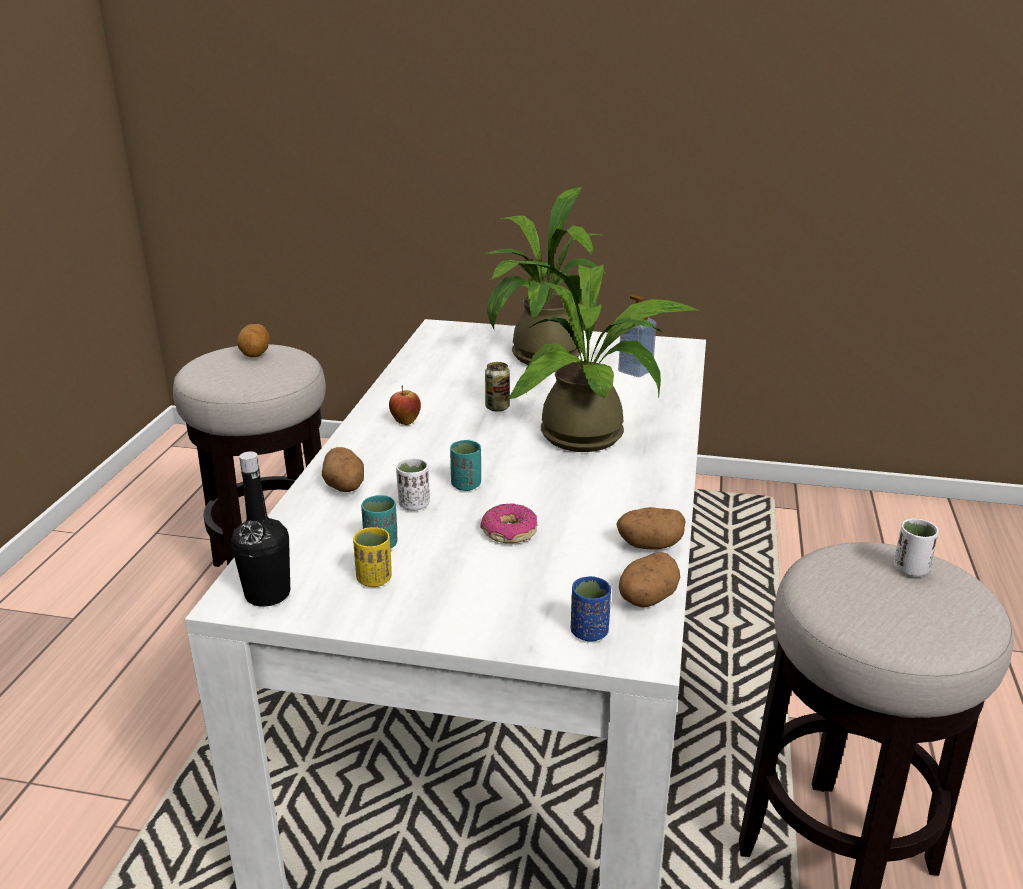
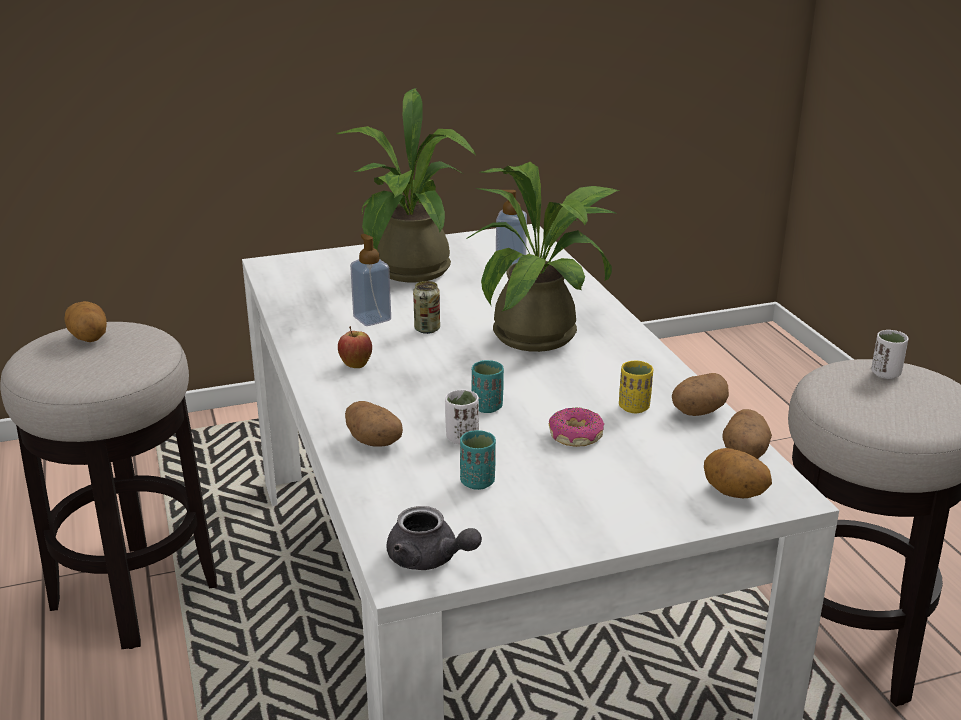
camera: 30 degrees left, 0 degrees up
(267, 594) = (429, 559): black bottle -> grey teapot
(374, 579) = (510, 513): yellow cup -> yellow cup (634, 407)
(464, 388) = (372, 318): none -> soap dispenser
(589, 632) = (733, 494): blue cup -> potato

